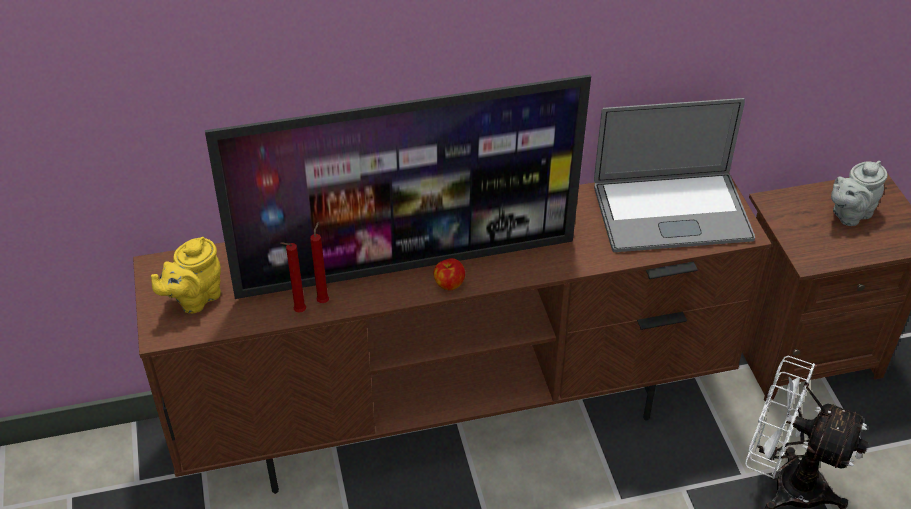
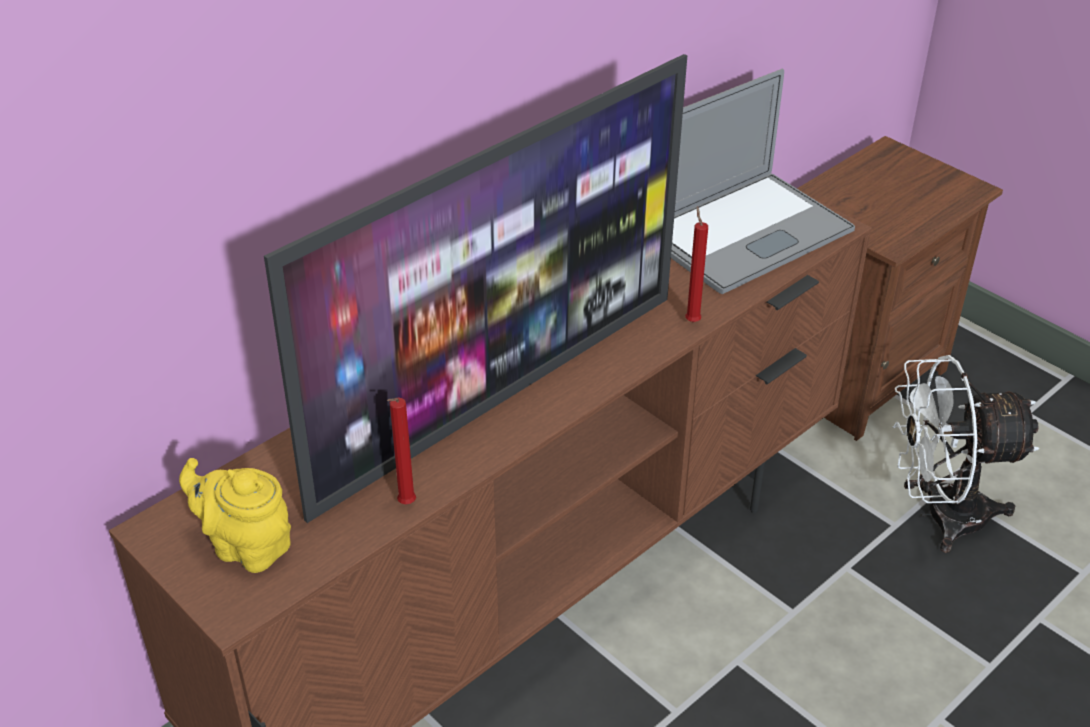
camera: 30 degrees left, 5 degrees down
(195, 298) = (246, 546): yellow teapot -> yellow teapot turned 105 degrees clockwise
(324, 300) = (427, 478): red candle -> red candle (692, 320)
(449, 284) = (567, 398): apple -> none
(849, 214) = (888, 186): grey teapot -> none

